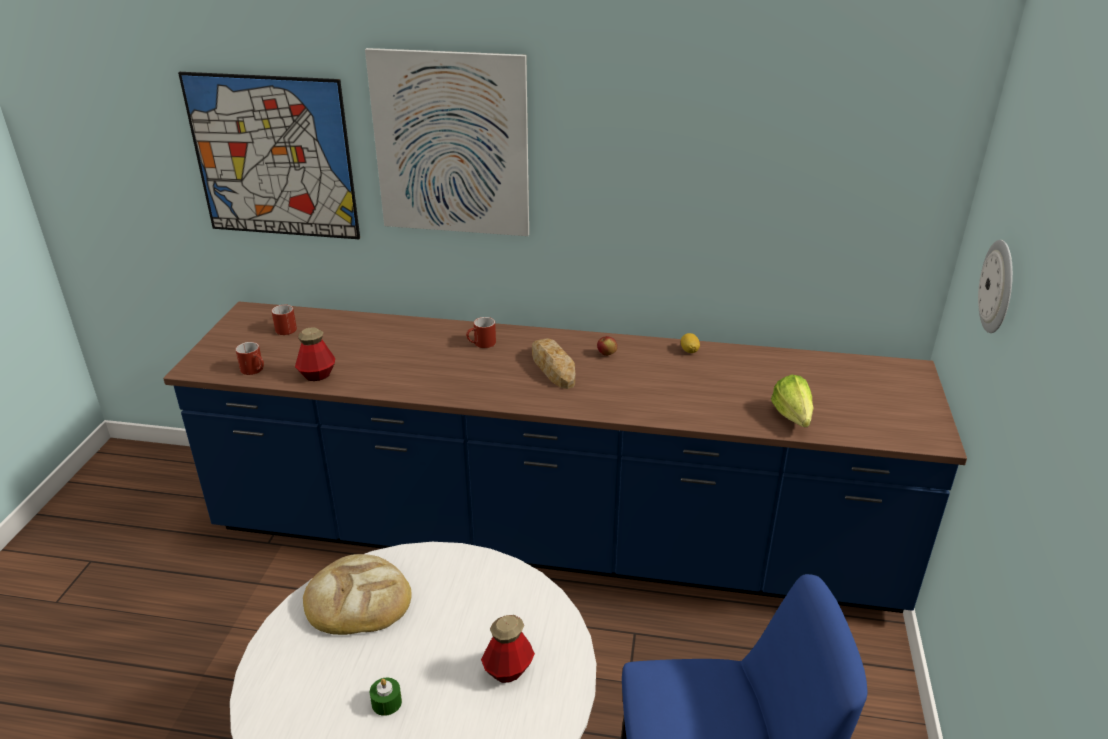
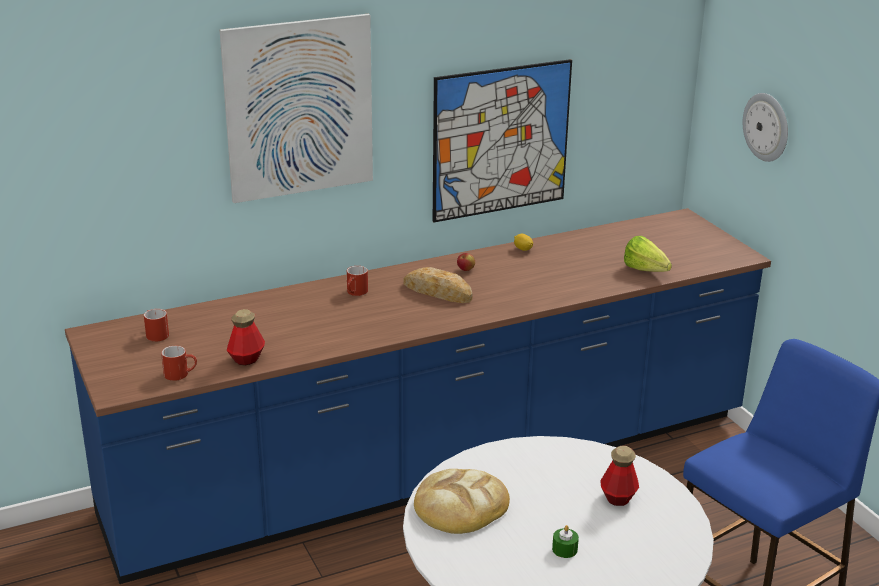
camera: 35 degrees left, 5 degrees down
(273, 157) = (112, 158): picture -> picture (501, 140)

